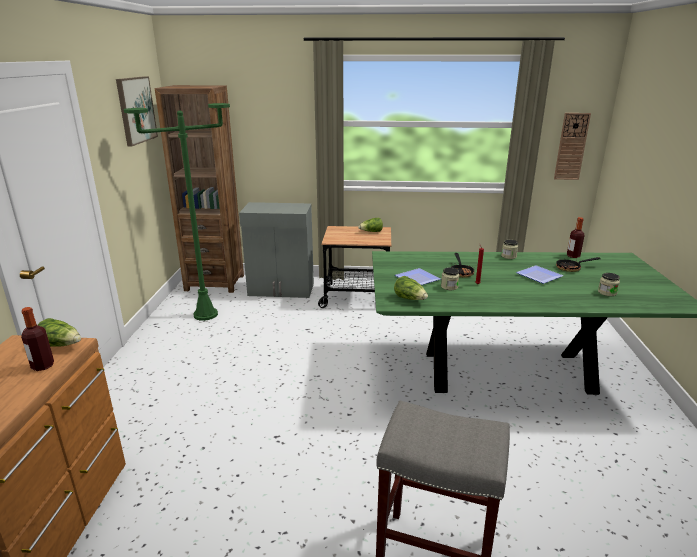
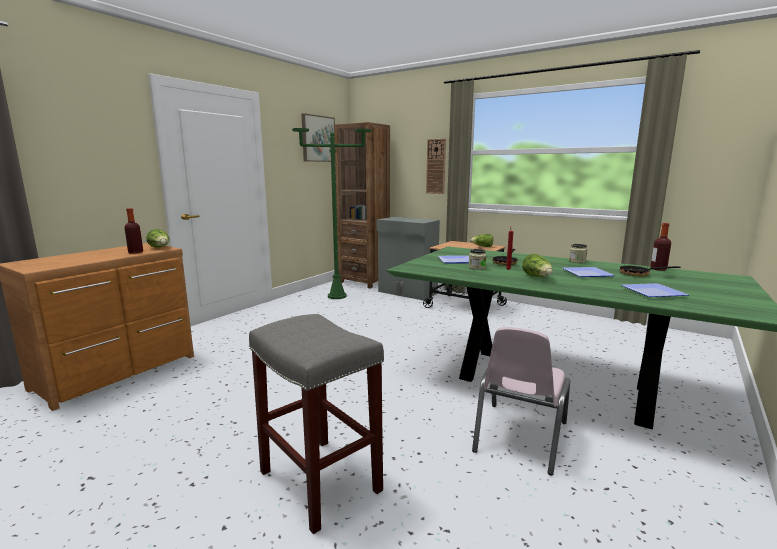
camera: 30 degrees right, 10 degrees down
(410, 299) = (427, 268): lettuce -> lettuce (537, 277)
(530, 438) = (519, 436): none -> pink chair
(571, 146) = (717, 171): wall clock -> wall clock (436, 166)
(607, 292) = (653, 292): jar -> plate

